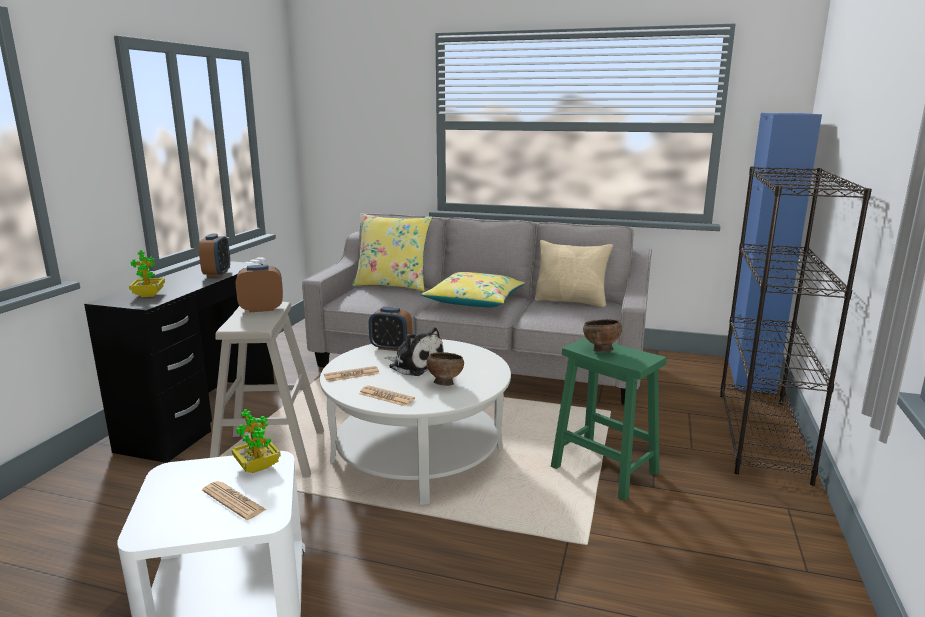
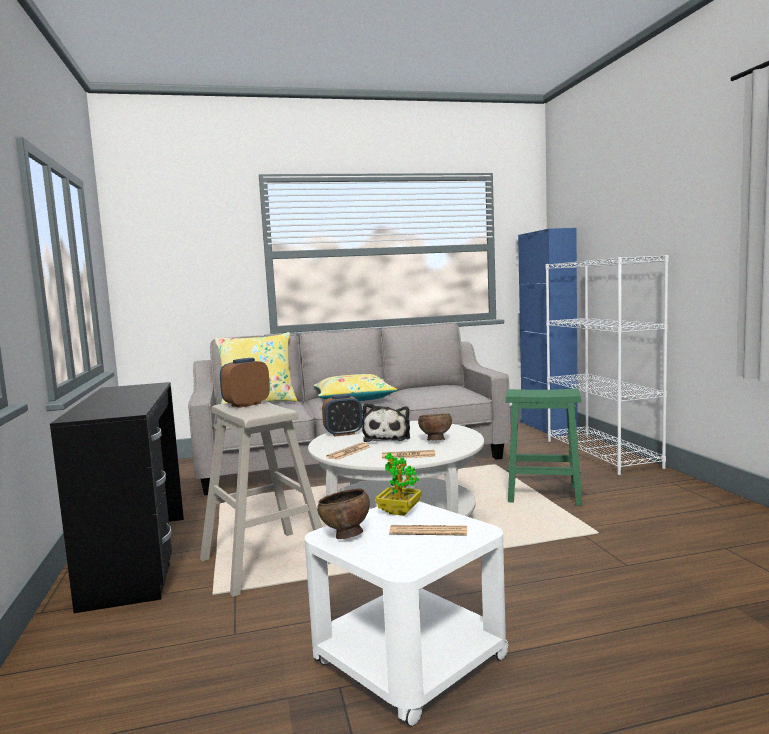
camera: 30 degrees left, 10 degrees down
(149, 295) = (113, 409): potted plant -> none
(217, 274) = (143, 391): alarm clock -> none
(415, 365) = (387, 437): plush toy -> plush toy turned 90 degrees clockwise
(571, 301) = (427, 388): beige pillow -> none
(600, 351) = (533, 393): brown bowl -> brown bowl (345, 536)
(762, 435) = (602, 454): black bookcase -> white bookcase

